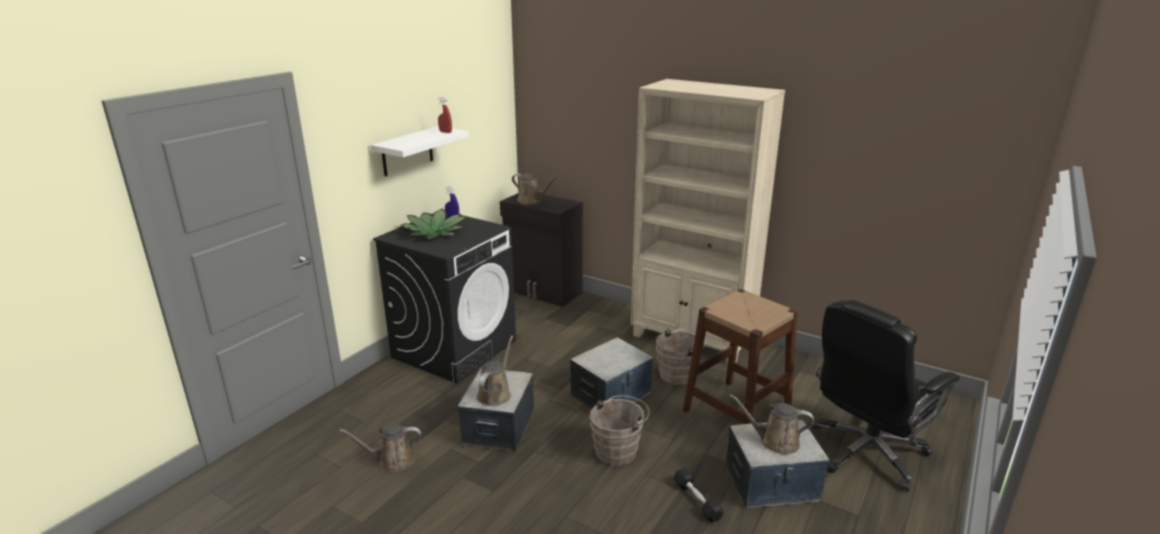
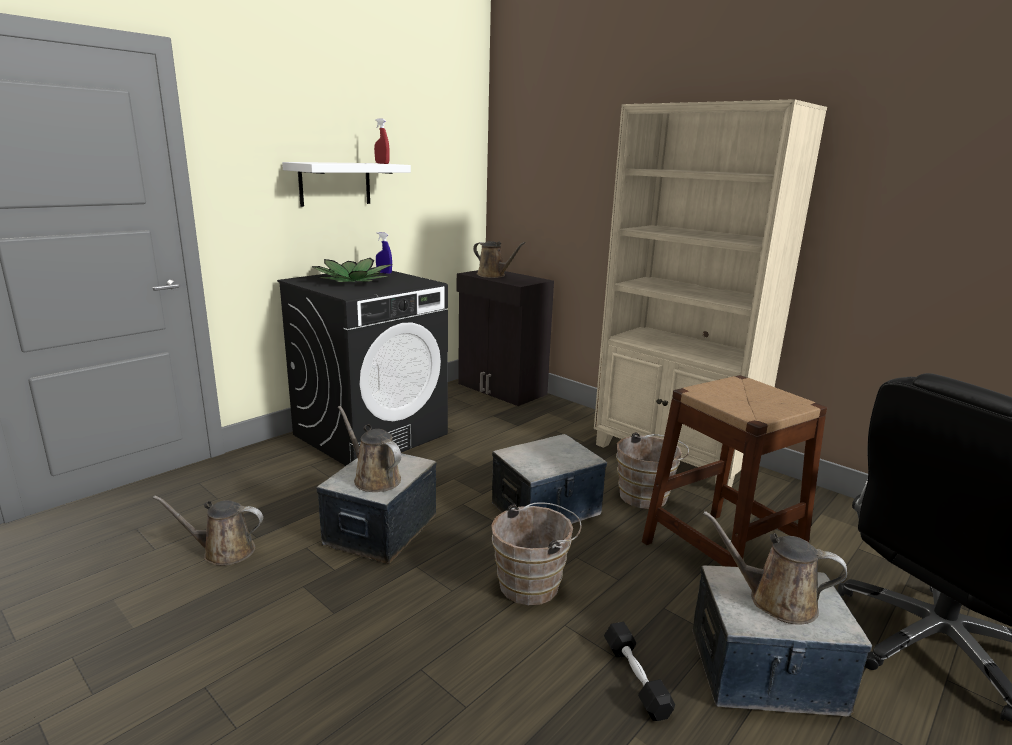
camera: 10 degrees right, 5 degrees down
(495, 394) = (374, 478): brown watering can -> brown watering can turned 75 degrees counterclockwise

